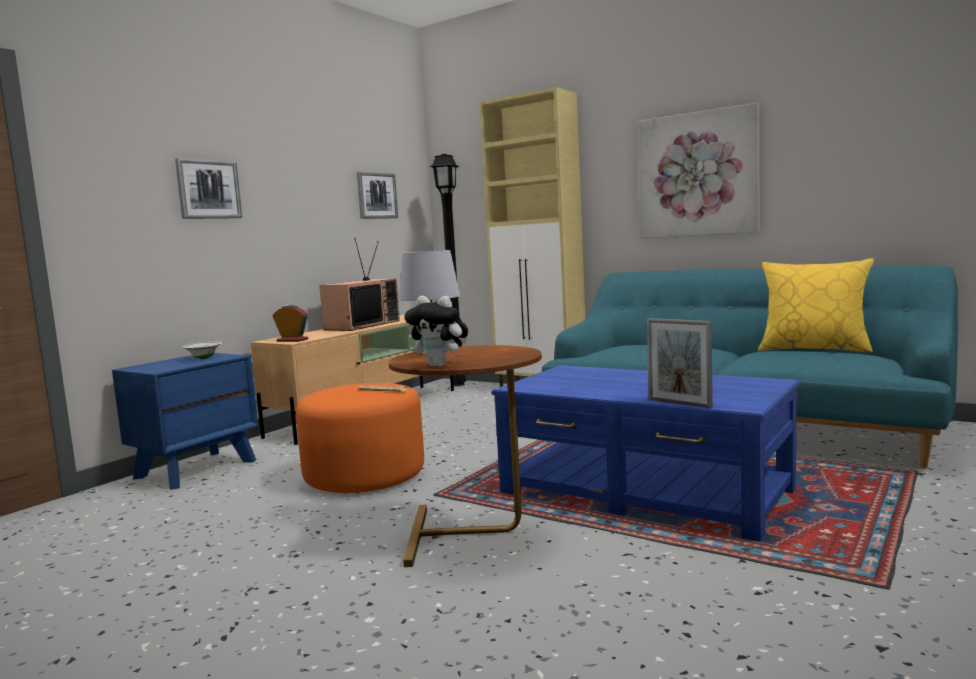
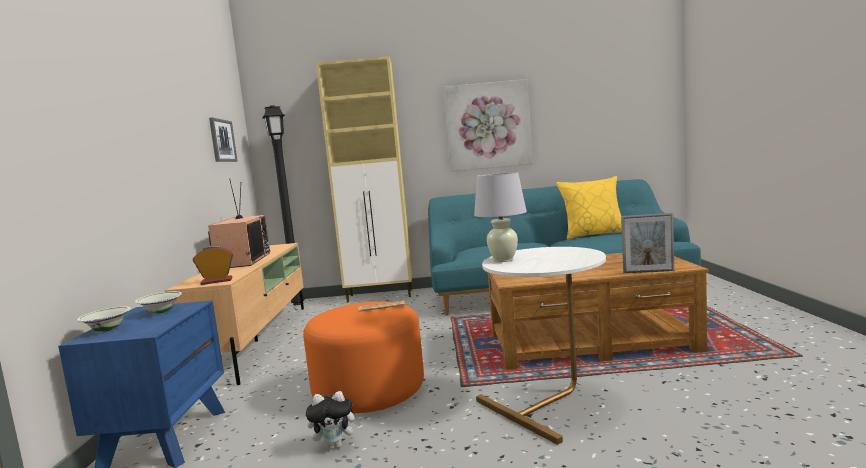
camera: 35 degrees left, 0 degrees up
(151, 365) = (107, 330): none -> white bowl
(208, 189) = (113, 126): picture -> none
(440, 365) = (559, 265): plush toy -> plush toy (336, 445)
(473, 533) = (550, 403): brown side table -> white side table
(645, 492) = (590, 342): blue coffee table -> brown coffee table

